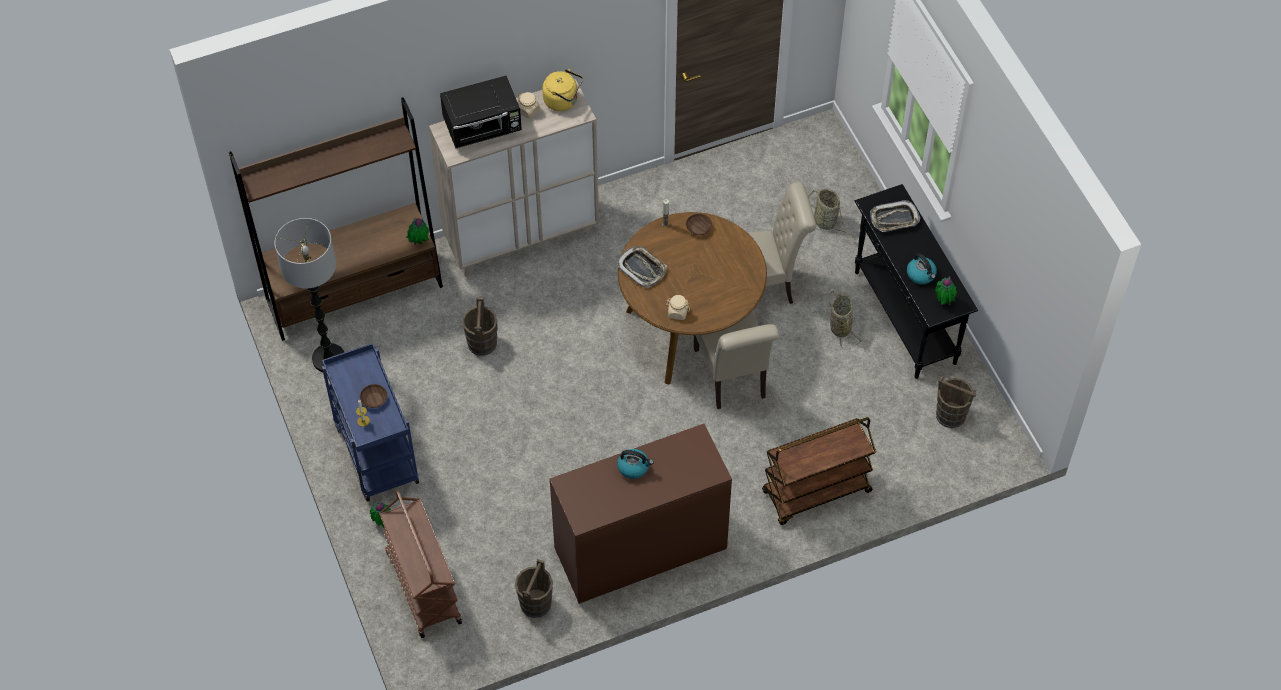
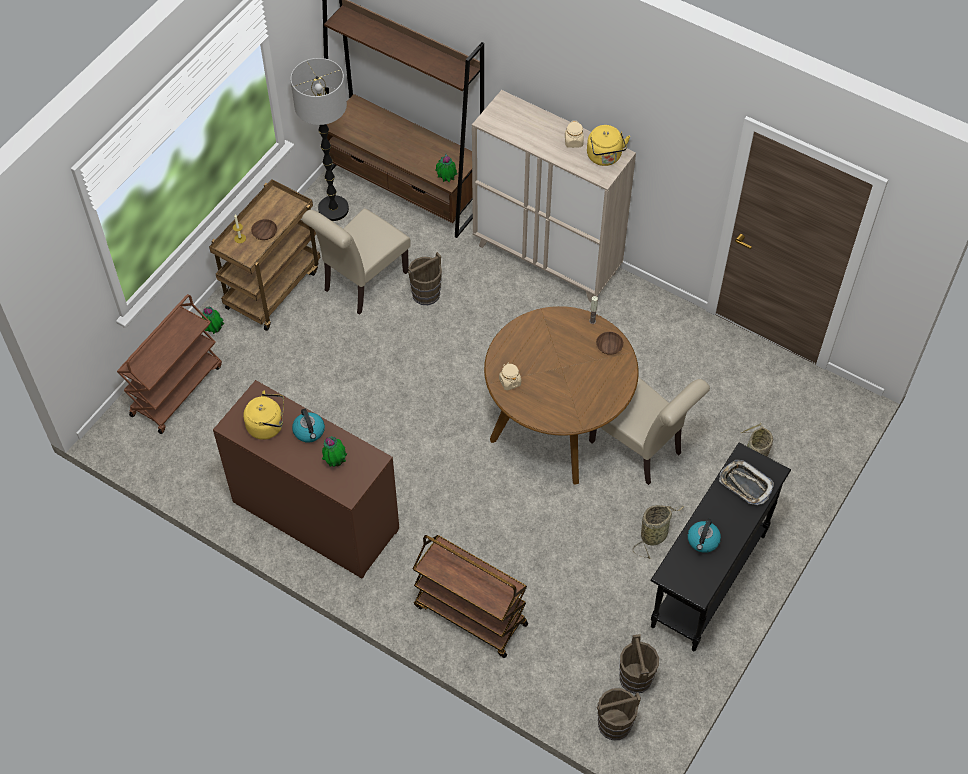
camera: 55 degrees right, 0 degrees up
(375, 453) = (272, 287): blue cart -> brown cart
(483, 127) = (530, 123): black microwave -> none
(535, 603) = (213, 473): brown bucket -> brown bucket (614, 724)
(604, 493) = (268, 425): none -> yellow kettle
(642, 268) = (533, 331): tray -> none
(732, 377) = (534, 484): beige chair -> beige chair (361, 283)
(943, 302) = (688, 575): potted plant -> potted plant (335, 462)

